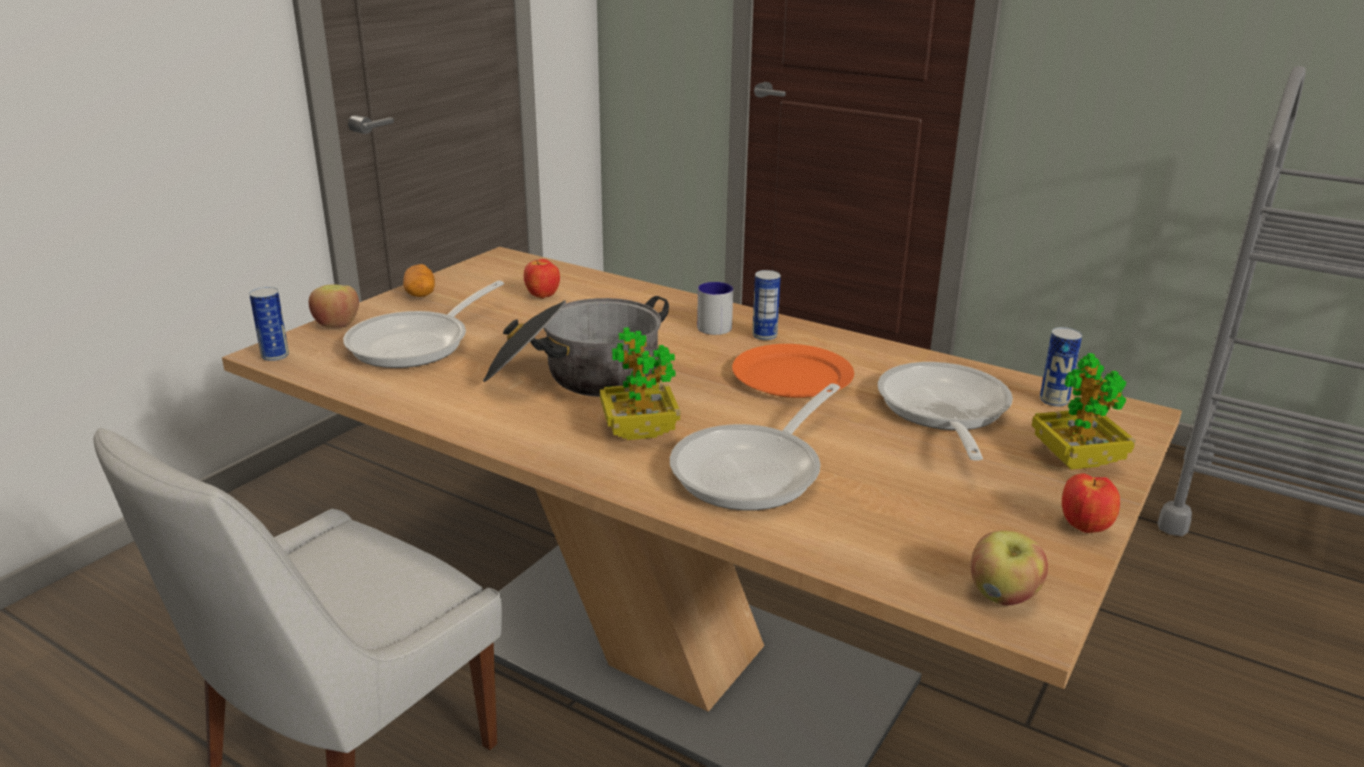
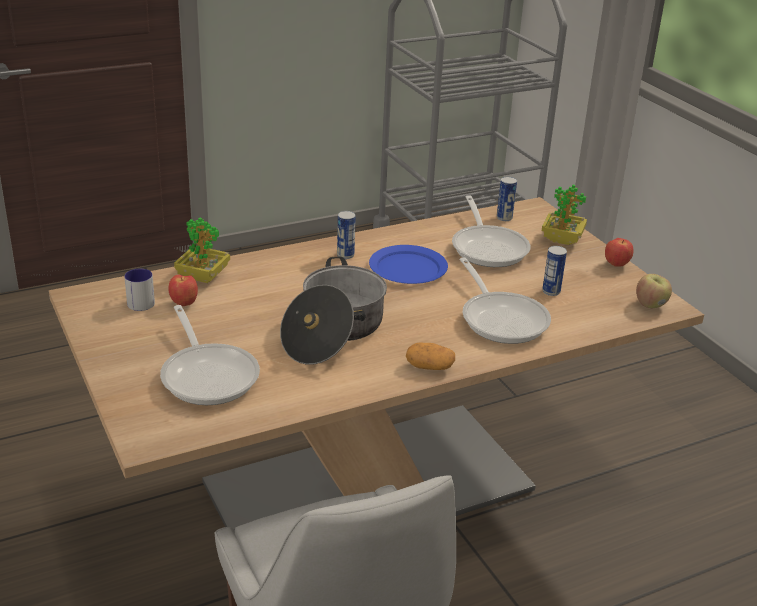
camera: 60 degrees left, 5 degrees up
(275, 356) = (156, 441): can -> can (551, 291)
(337, 324) = (125, 400): apple -> none
(420, 294) = (109, 350): potato -> potato (429, 367)
(639, 431) = (427, 335): potted plant -> potted plant (203, 277)
(717, 325) = (312, 263): mug -> mug (139, 301)
(793, 376) = (408, 268): orange plate -> blue plate
(943, 411) = (488, 247): frying pan -> frying pan turned 135 degrees counterclockwise

